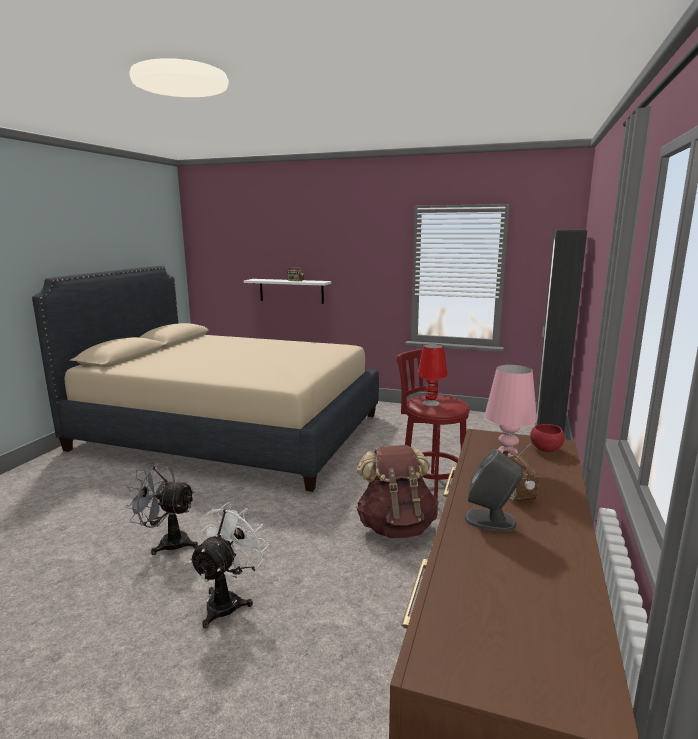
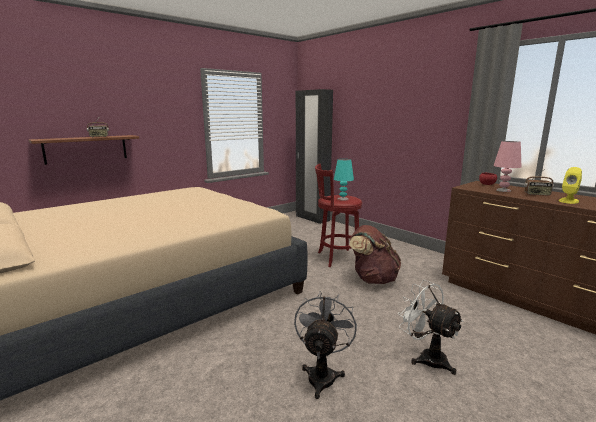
camera: 60 degrees left, 0 degrees up
(167, 542) = (322, 374): grey fan -> grey fan turned 150 degrees clockwise
(291, 291) = (86, 149): white shelf -> brown shelf
(431, 403) = (343, 199): red table lamp -> turquoise table lamp
(491, 520) = (568, 201): grey speaker -> yellow speaker

